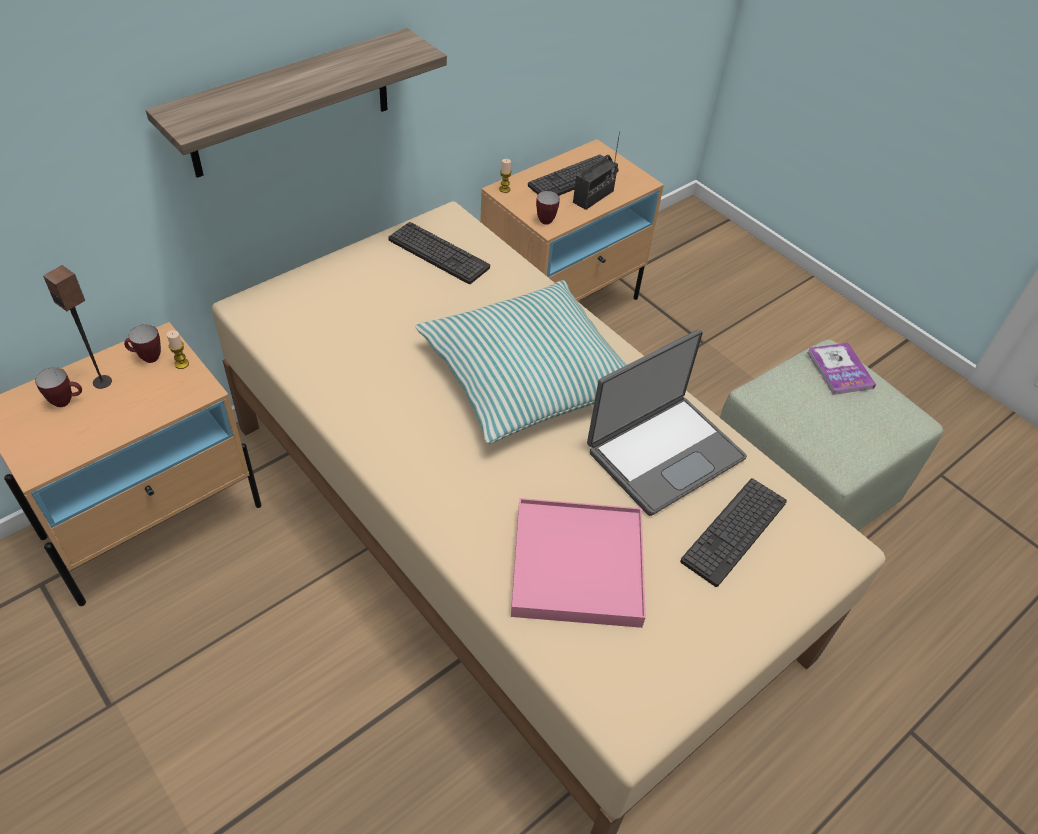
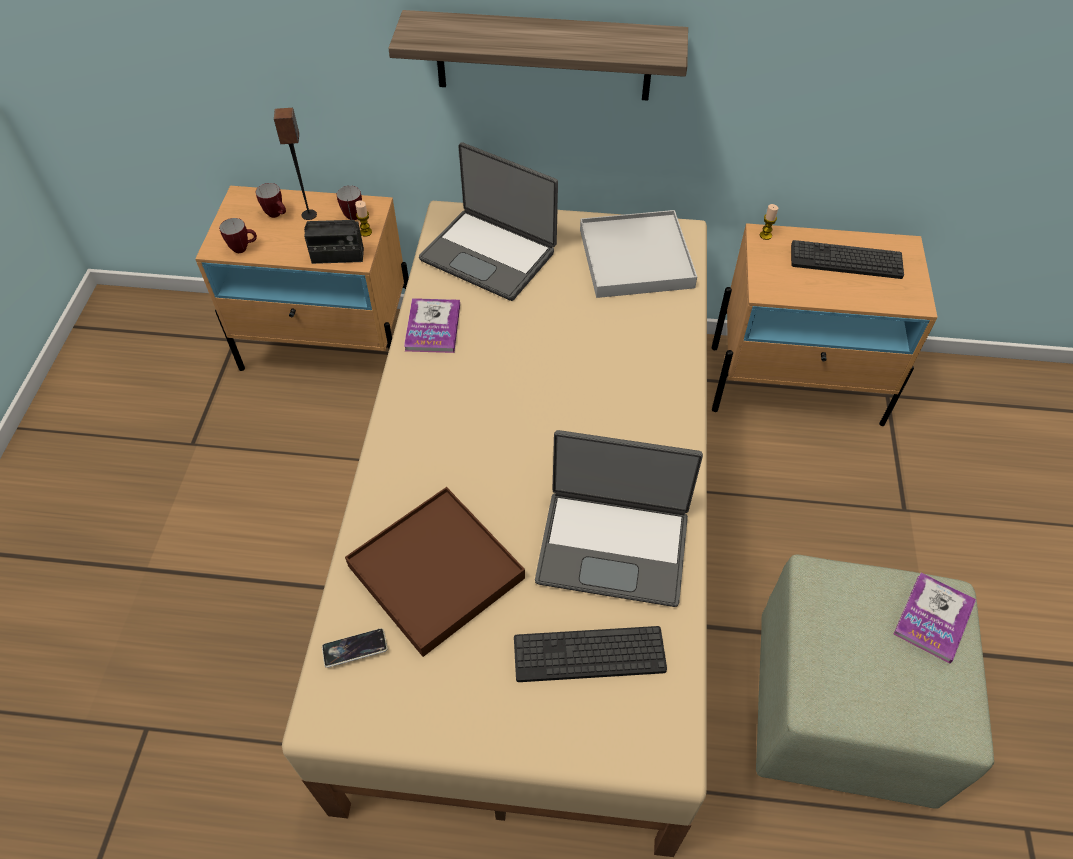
camera: 50 degrees right, 5 degrees up
(322, 315) = (489, 254): none -> laptop
(346, 398) = (433, 327): none -> book
(438, 253) = (635, 258): keyboard -> white tray
(527, 375) = (583, 401): pillow -> none
(547, 219) = (772, 283): mug -> mug (243, 248)
(577, 566) = (435, 572): pink tray -> brown tray
(591, 666) = (355, 649): none -> phone
(593, 197) = (844, 288): radio -> radio (337, 256)

